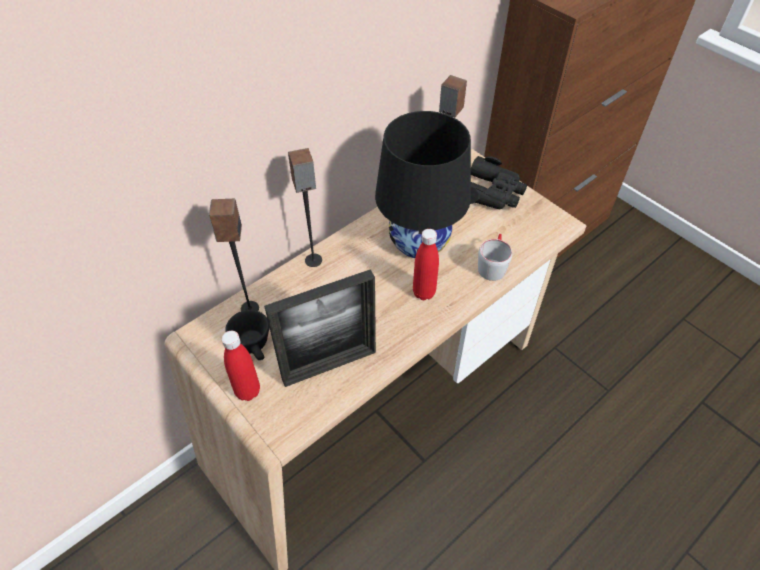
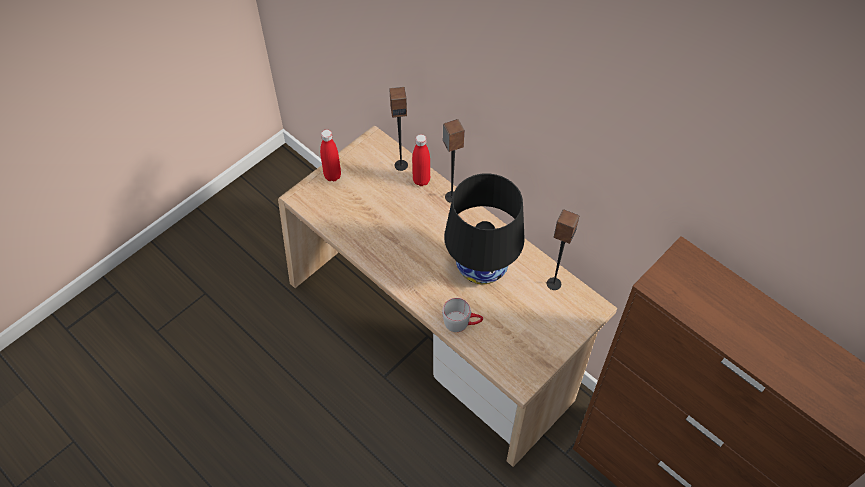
camera: 85 degrees right, 5 degrees up
(254, 346) = (368, 173): black cup -> none
(329, 365) = (354, 218): picture frame -> none
(424, 293) = (426, 273): red bottle -> red bottle (421, 180)
(491, 192) = (554, 323): black binoculars -> none

